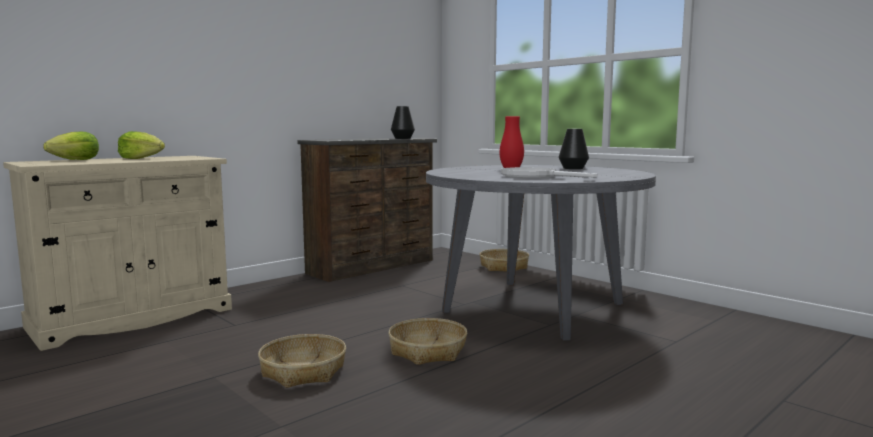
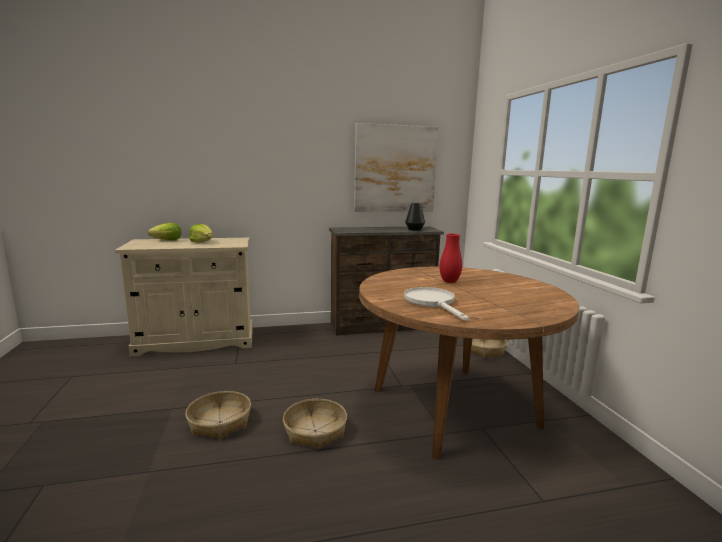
camera: 30 degrees right, 5 degrees up
(368, 66) = (395, 169): none -> picture
(533, 307) = (453, 407): grey dining table -> brown dining table
(573, 168) = (516, 287): black vase -> none

